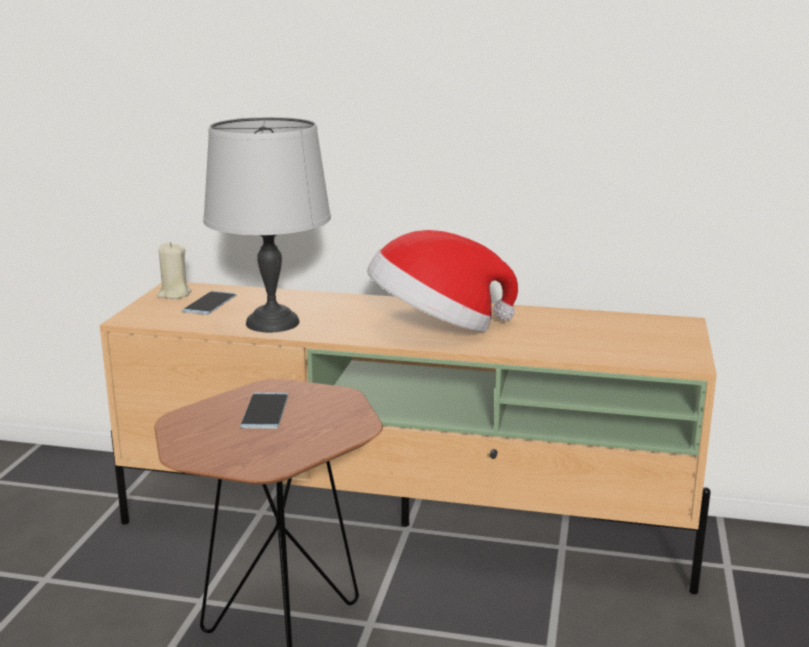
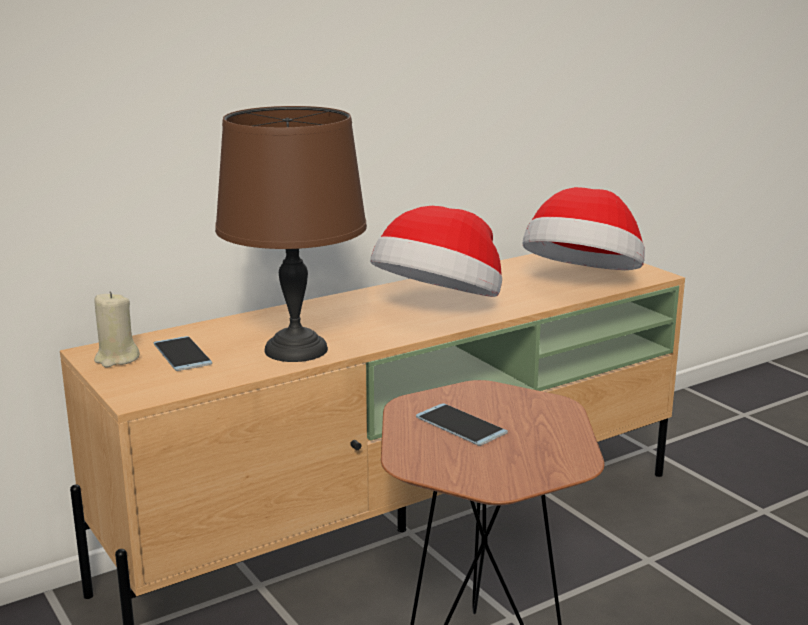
camera: 45 degrees left, 0 degrees up
(272, 323) = (297, 350): grey table lamp -> brown table lamp
(604, 346) = (583, 281): none -> hat

